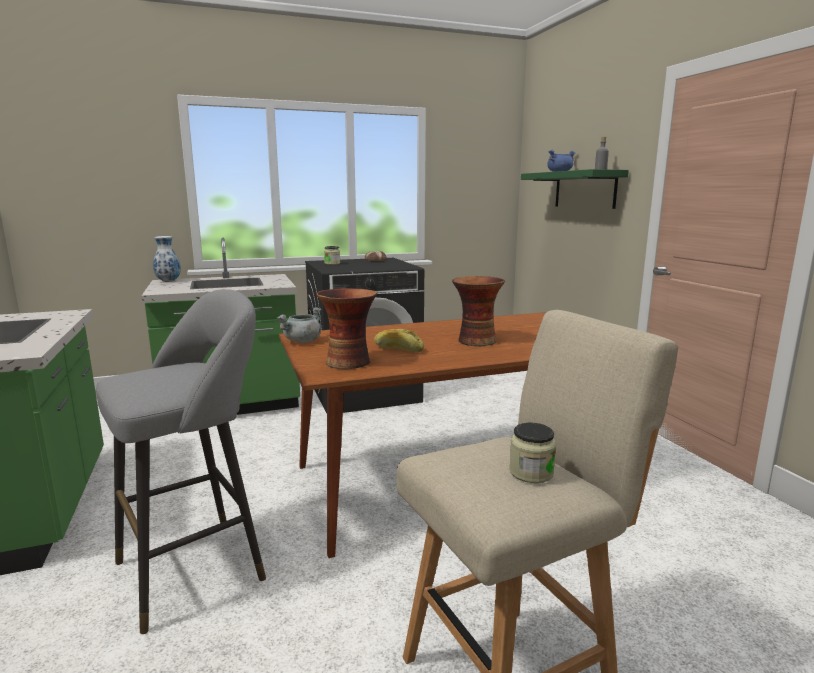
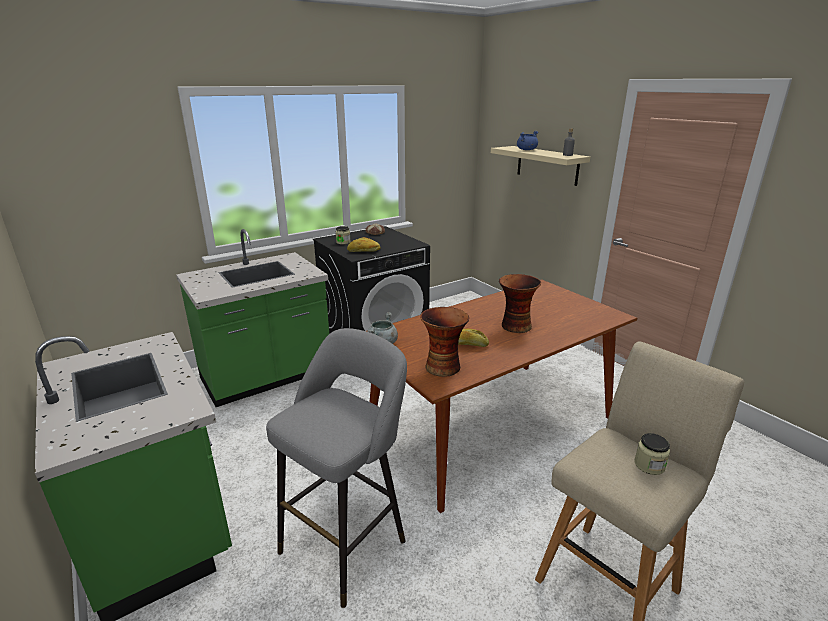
camera: 15 degrees left, 10 degrees up
(169, 281) = (197, 276): vase -> none
(345, 268) = (364, 251): none -> bread
(584, 189) = (547, 165): green shelf -> beige shelf

